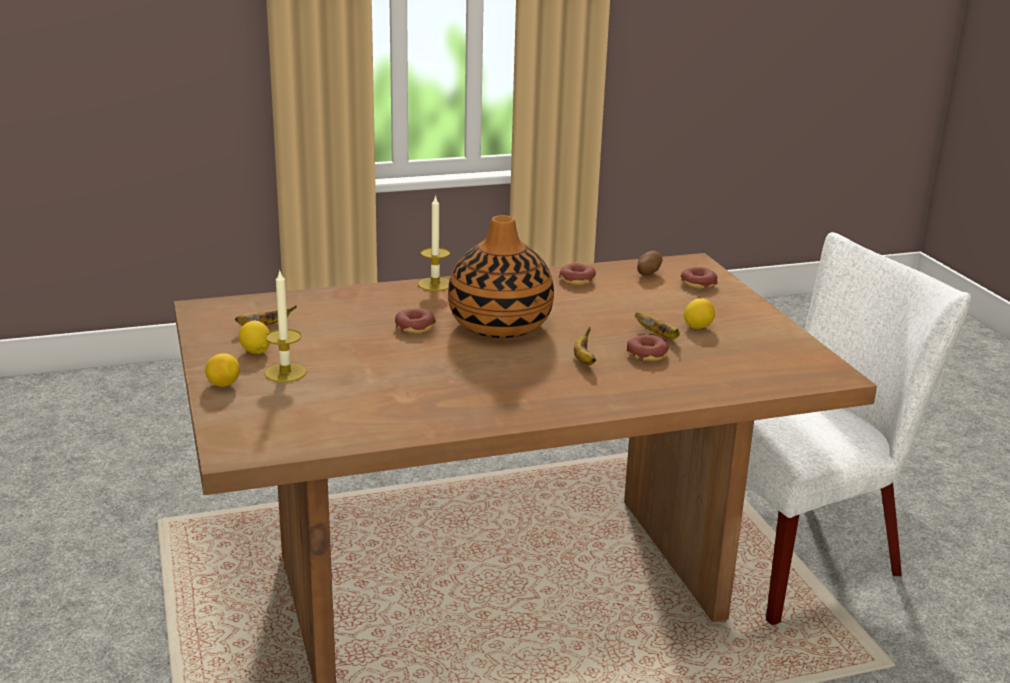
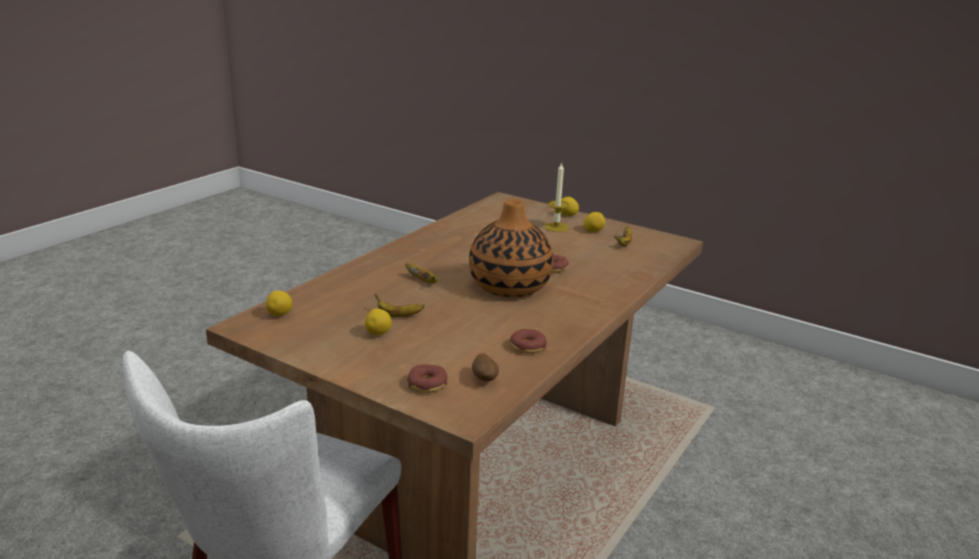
camera: 140 degrees right, 0 degrees up
(435, 284) = (609, 302): candle -> none
(647, 354) = (389, 298): donut -> none
(785, 374) = (280, 314): none -> lemon

